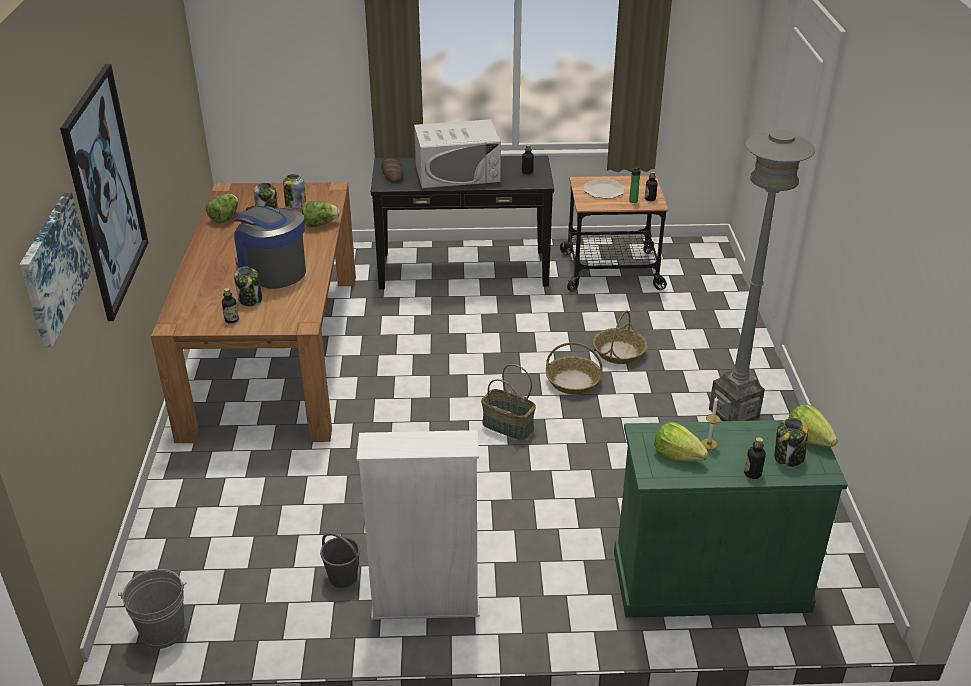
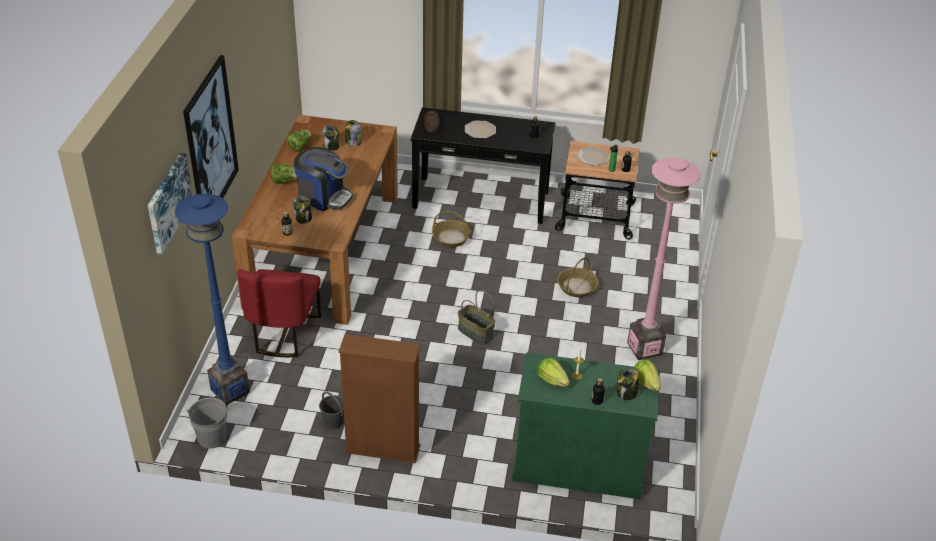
camera: 10 degrees right, 5 degrees up
(178, 557) = (229, 391): none -> blue floor lamp
(242, 466) = (284, 333): none -> red chair
(272, 271) = (323, 197): coffee machine -> coffee machine turned 150 degrees clockwise
(320, 224) = (366, 162): lettuce -> lettuce (284, 181)
(425, 604) = (382, 449): white bookcase -> brown bookcase
(457, 173) = (480, 130): white microwave -> plate
(573, 381) = (534, 305): basket -> basket (451, 238)
(734, 413) = (644, 348): grey floor lamp -> pink floor lamp

